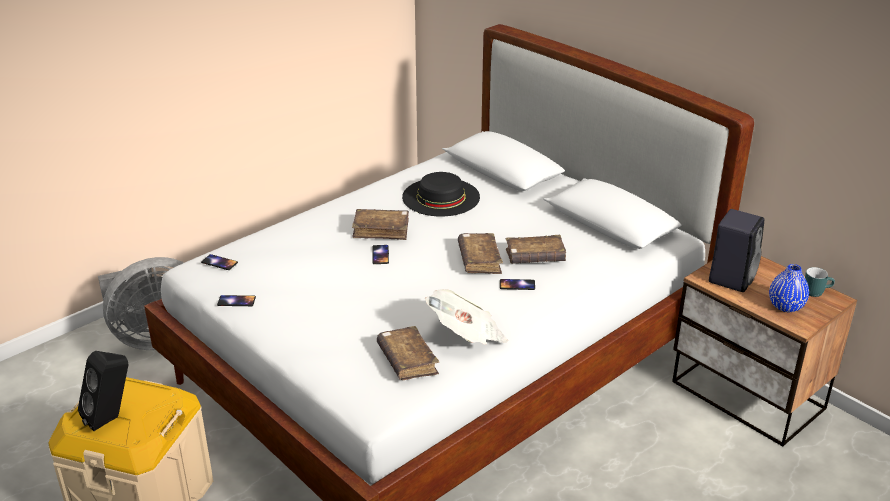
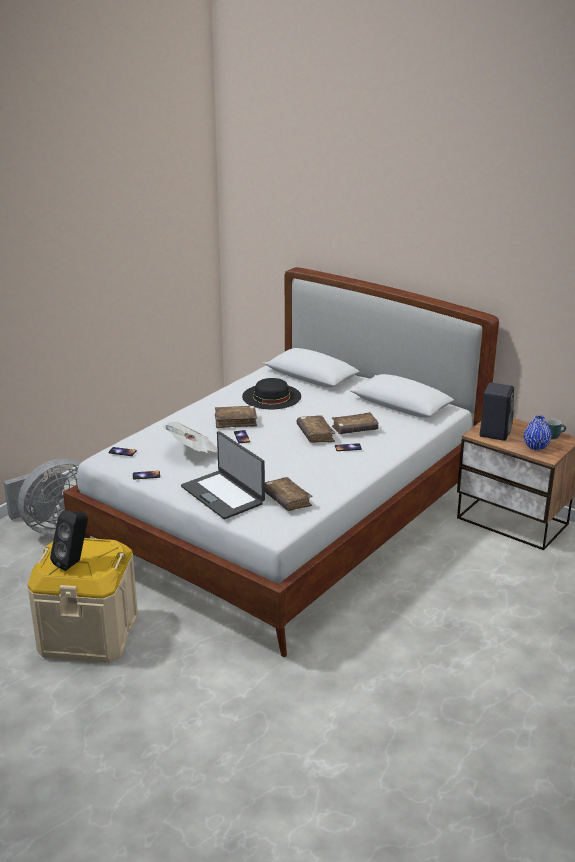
camera: 10 degrees left, 5 degrees down
(325, 342) = (223, 495): none -> laptop
(467, 335) = (323, 481): newspaper -> newspaper (193, 451)

